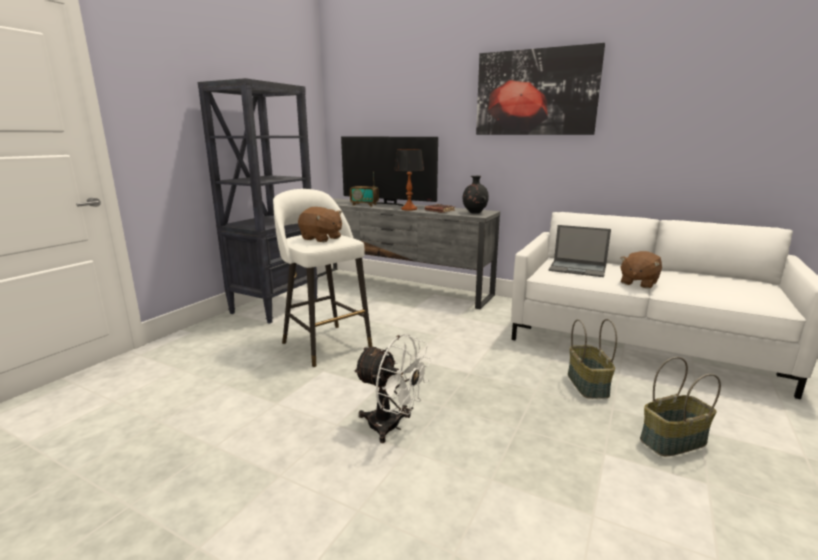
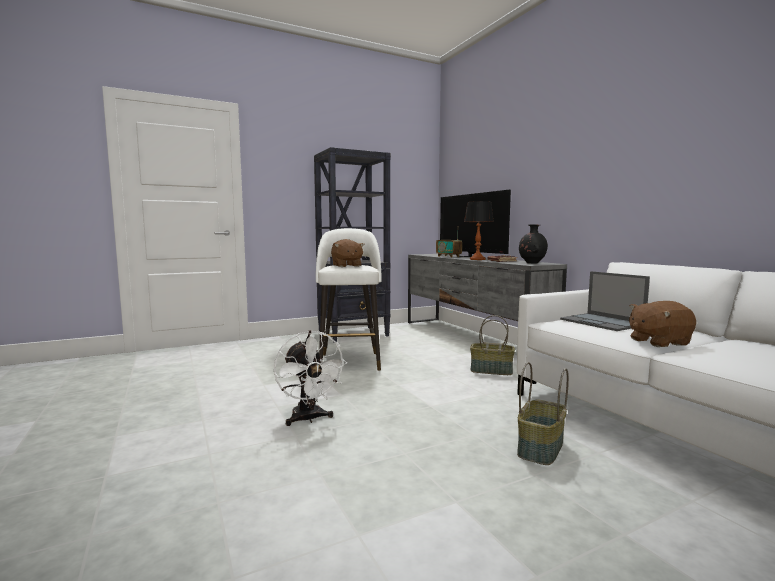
camera: 35 degrees right, 10 degrees down
(535, 93) = (602, 133): picture -> none
(673, 442) = (561, 527): basket -> basket (491, 371)

